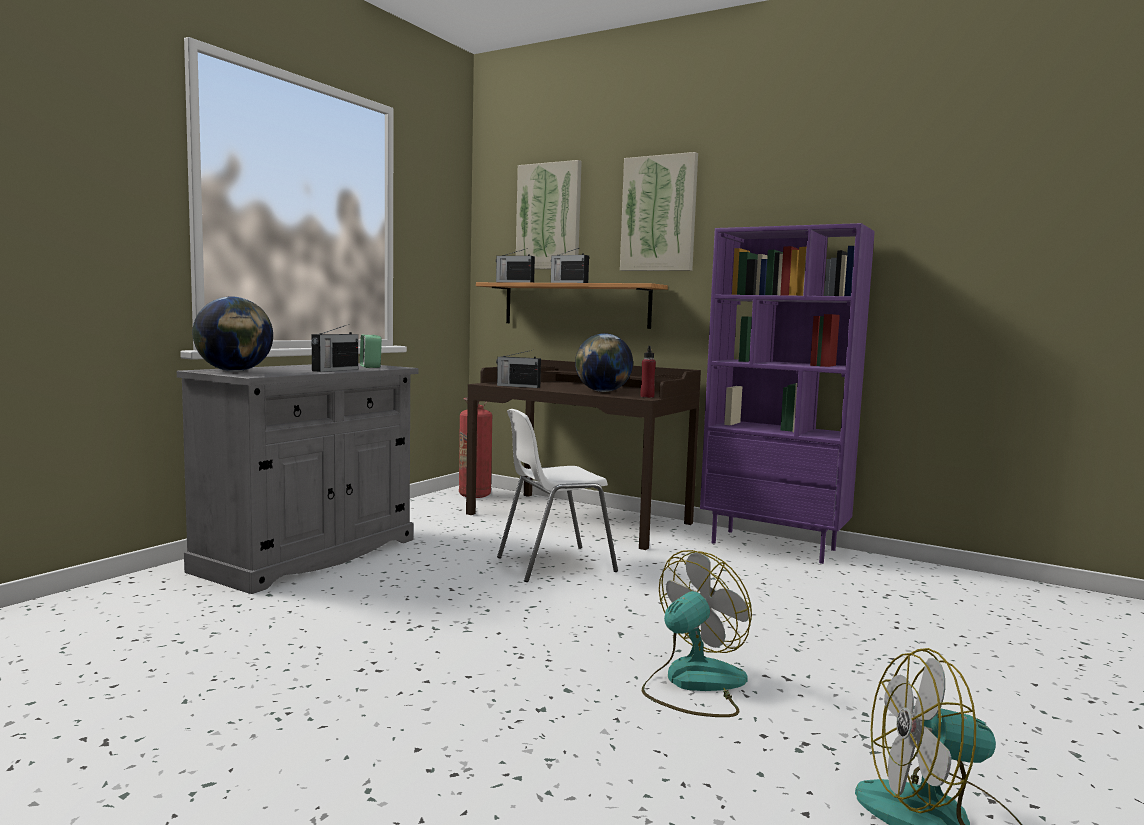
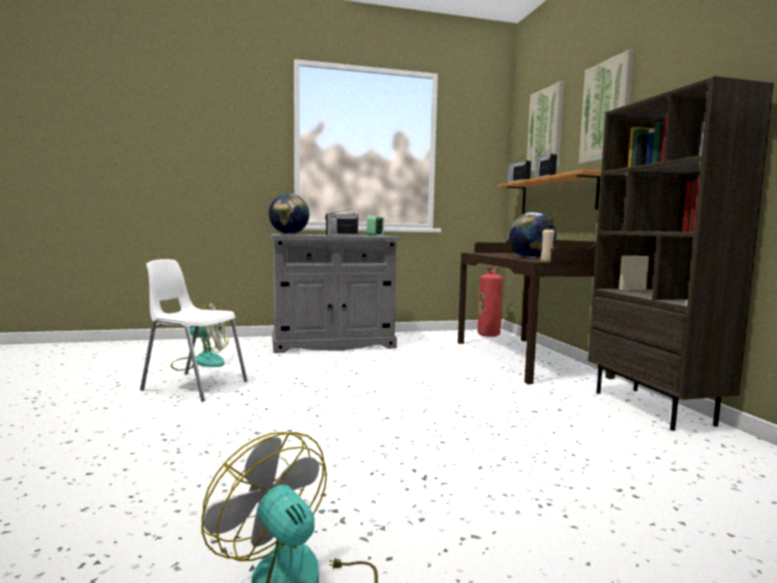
camera: 45 degrees right, 0 degrees up
(517, 386) = (486, 254): radio -> none
(554, 564) = (442, 376): white chair -> white chair (194, 386)
(647, 396) = (546, 261): red bottle -> beige bottle
(693, 684) = (357, 454): fan -> fan (200, 362)
(774, 546) = (654, 408): purple bookcase -> brown bookcase

